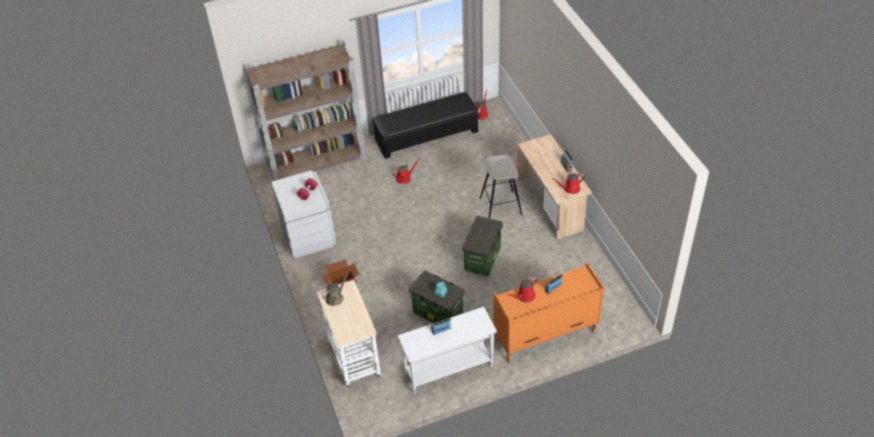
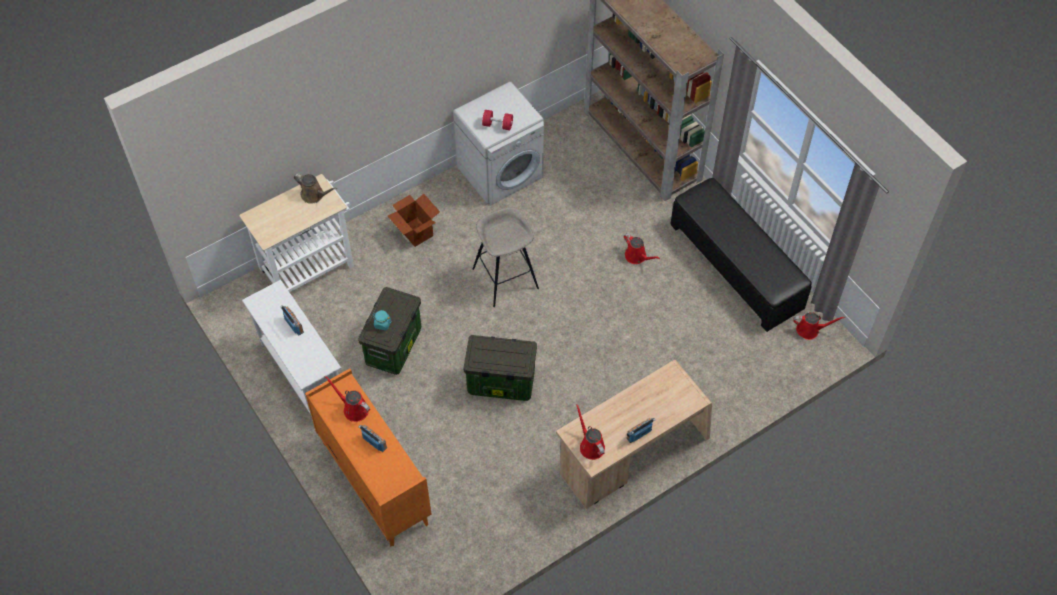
camera: 75 degrees right, 10 degrees up
(500, 206) = (610, 389): grey stool -> grey stool (505, 278)

